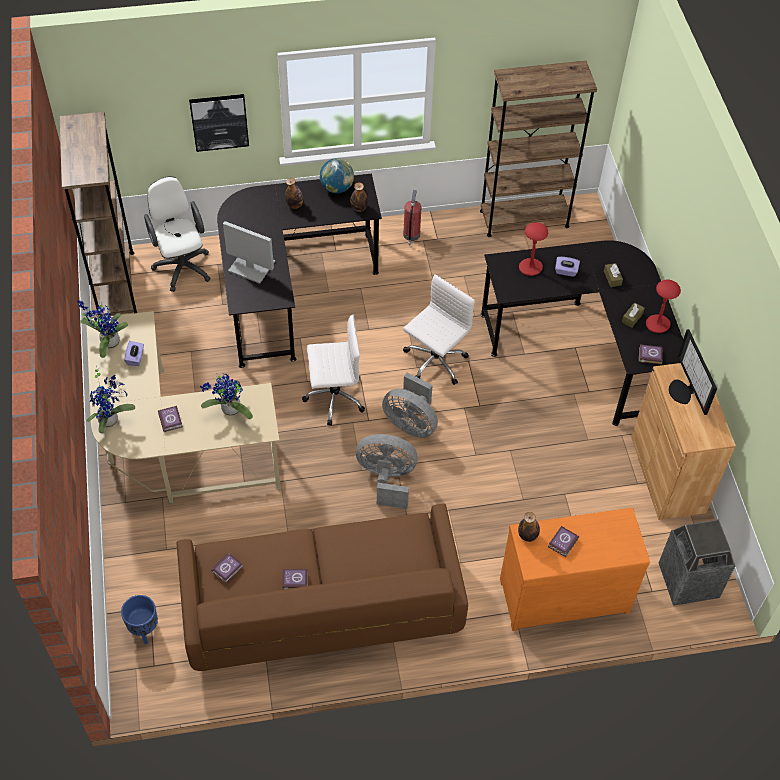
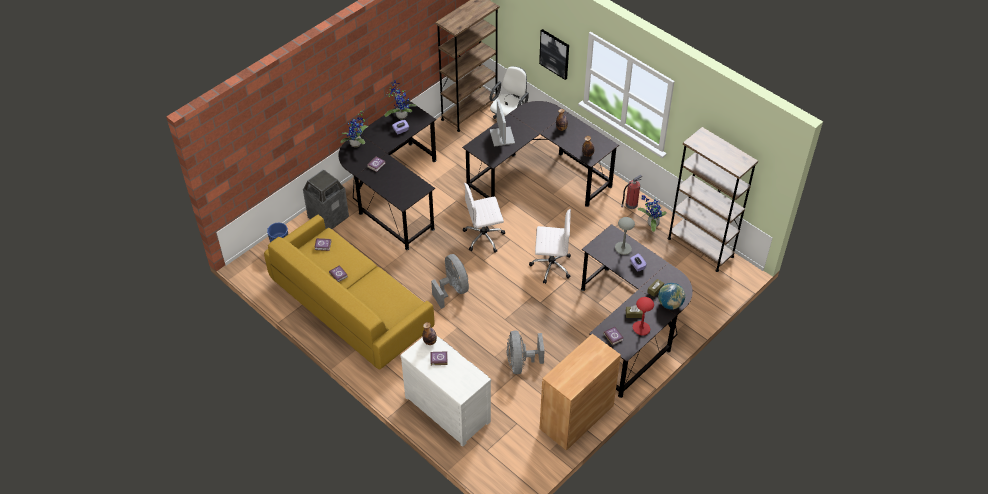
camera: 55 degrees right, 5 degrees down
(173, 448) = (392, 194): beige desk -> black desk
(229, 411) = (402, 182): potted plant -> potted plant (651, 223)
(321, 605) = (352, 307): brown sofa -> yellow sofa
(333, 397) = (484, 237): white office chair -> white office chair turned 120 degrees clockwise
(337, 188) = (592, 137): globe -> globe (670, 304)
(411, 423) = (498, 279): grey fan -> grey fan (521, 363)
(530, 268) = (623, 249): red table lamp -> grey table lamp
(562, 592) = (449, 407): orange dresser -> white dresser
(683, 391) = (587, 356): monitor -> none
(687, 581) = (509, 465): trash can -> trash can (328, 217)

